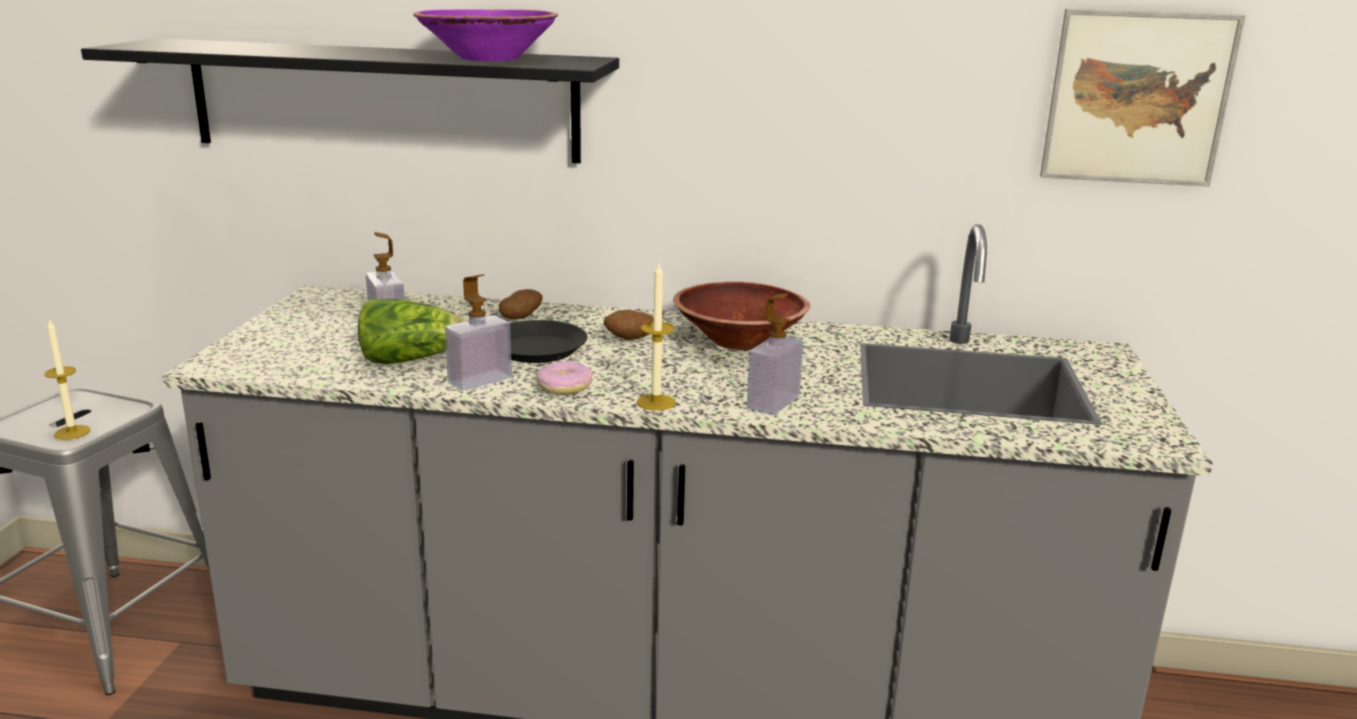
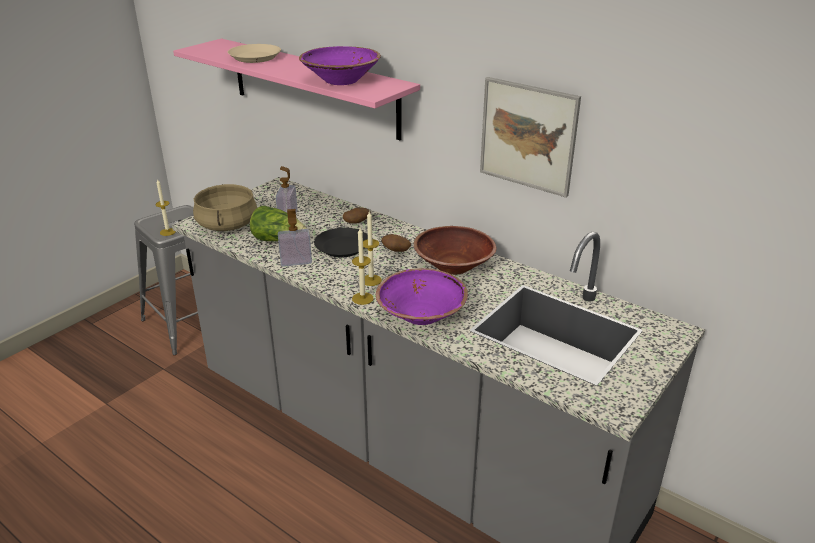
camera: 30 degrees right, 10 degrees up
(273, 48) = (254, 57): none -> beige plate
(283, 357) = (227, 225): none -> beige cooking pot
(384, 100) = (313, 87): black shelf -> pink shelf
(564, 386) = (330, 275): donut -> none
(639, 379) = (371, 280): none -> candle
(773, 402) = (422, 315): soap dispenser -> purple bowl
(1137, 98) = (725, 167): picture -> picture (528, 136)

